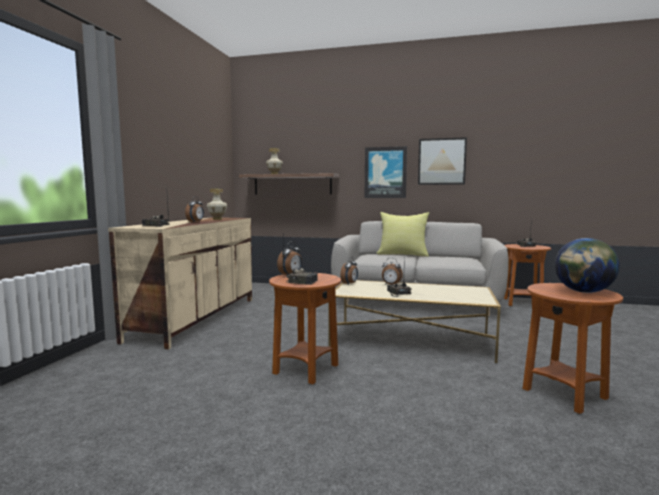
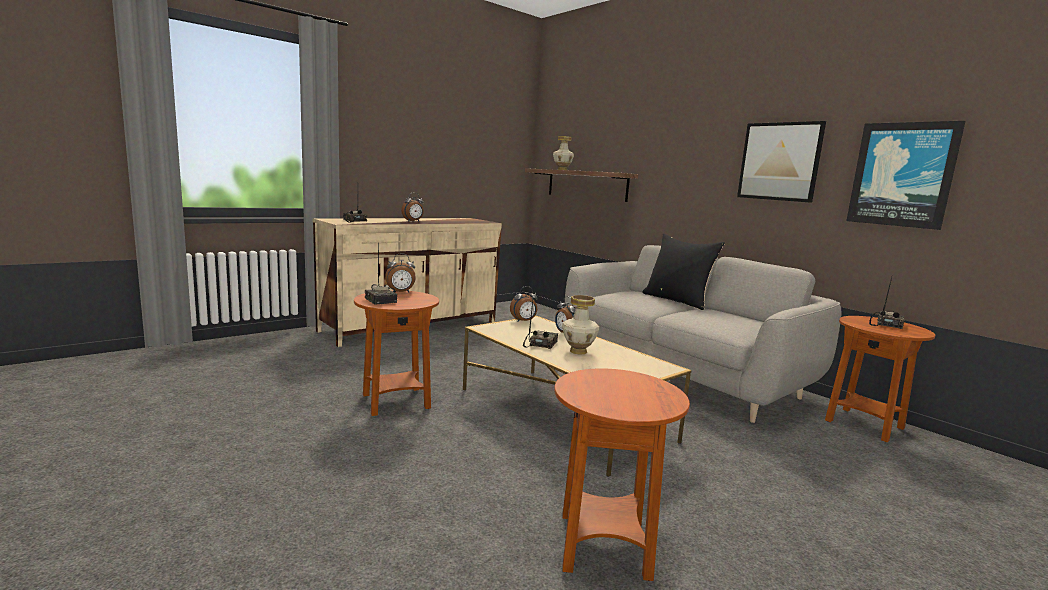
camera: 35 degrees right, 5 degrees up
(217, 219) = (455, 220): vase -> vase (578, 351)
(385, 172) = (696, 175): picture -> picture (902, 174)
(403, 254) = (677, 300): yellow pillow -> black pillow
(583, 292) = (631, 396): globe -> none

